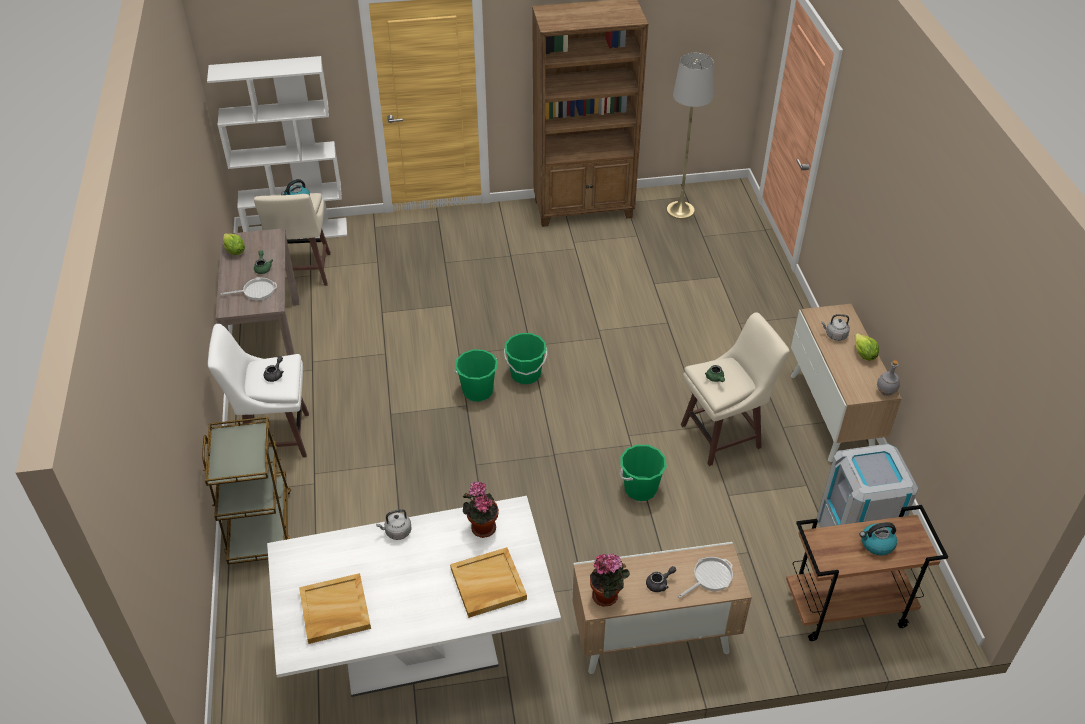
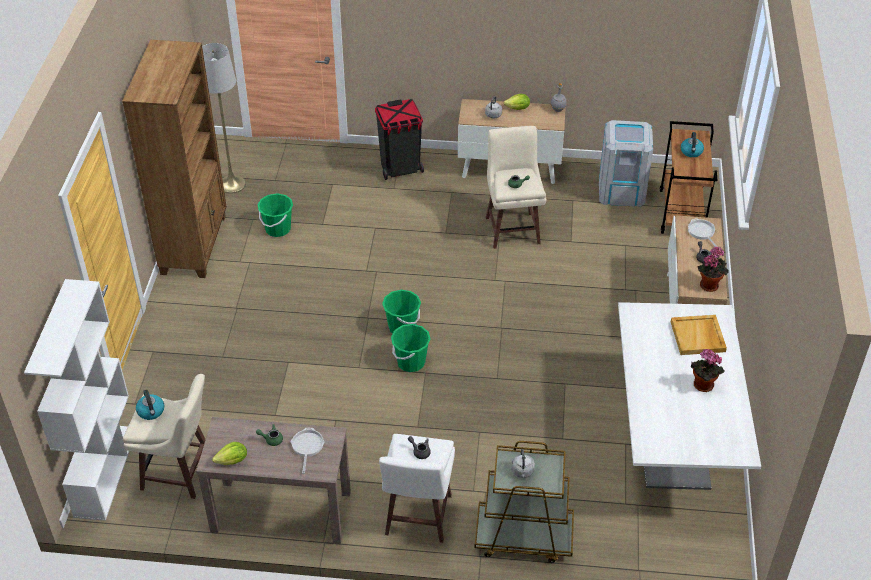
camera: 75 degrees left, 0 degrees up
(334, 610) = (708, 426): beige tray -> none
(397, 532) = (639, 380): grey kettle -> grey kettle (522, 472)
(481, 527) = (644, 331): potted plant -> potted plant (702, 386)
(640, 488) = (551, 286): green bucket -> green bucket (278, 229)
(775, 321) = (400, 168): none -> black trash can

